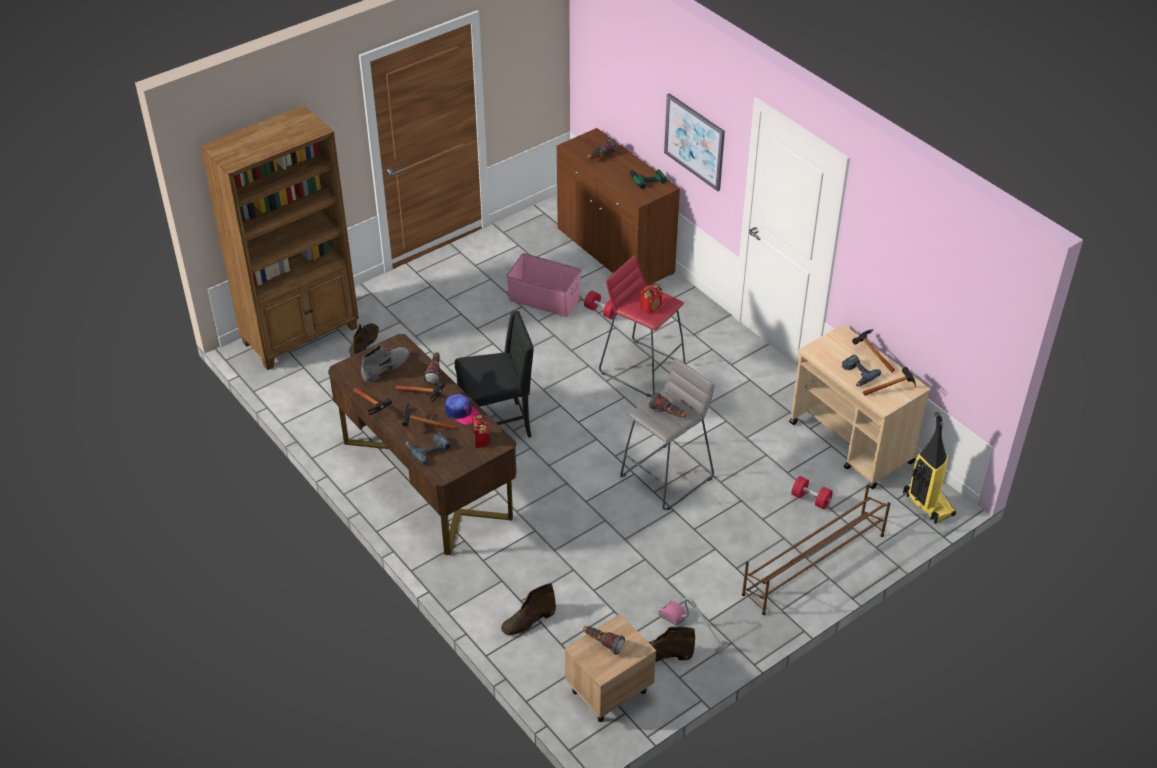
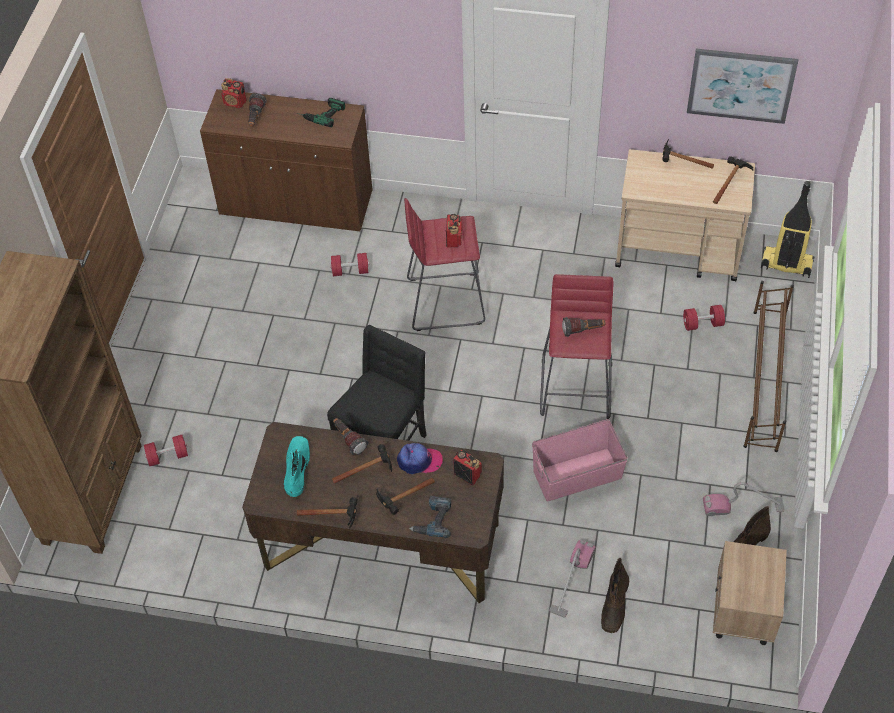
camera: 40 degrees left, 10 degrees up
(364, 343) = (167, 456): brown boot -> red dumbbell
(386, 367) = (297, 468): grey boot -> turquoise boot
(519, 585) = (572, 580): none -> vacuum cleaner
(544, 300) = (287, 294): pink storage box -> pink storage box (578, 475)
(598, 141) = (235, 103): none -> radio
(602, 643) = (742, 578): flashlight -> none
(667, 477) = (576, 387): grey stool -> red stool
(694, 141) = (375, 50): picture -> picture (741, 85)
(857, 374) = (690, 188): power drill -> none

